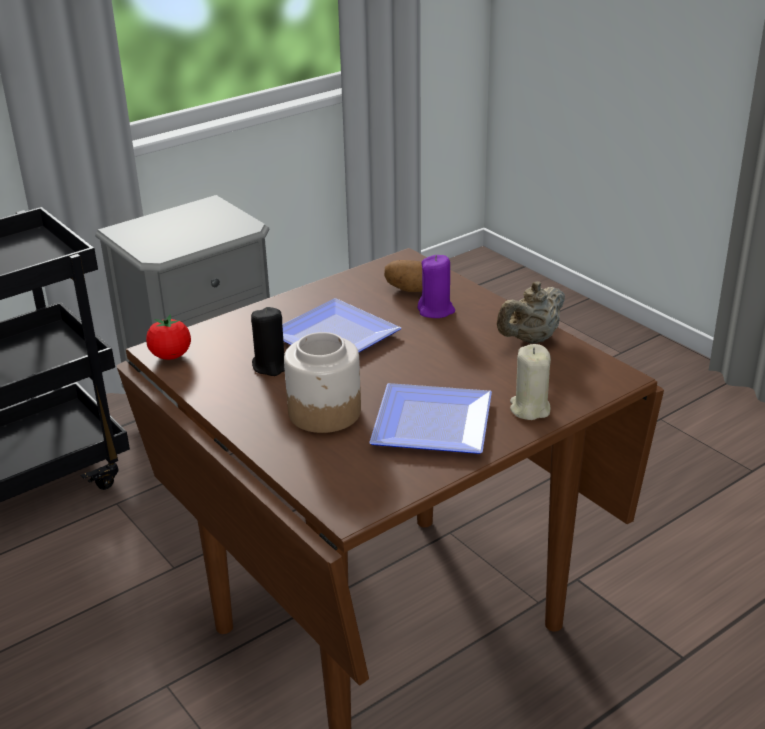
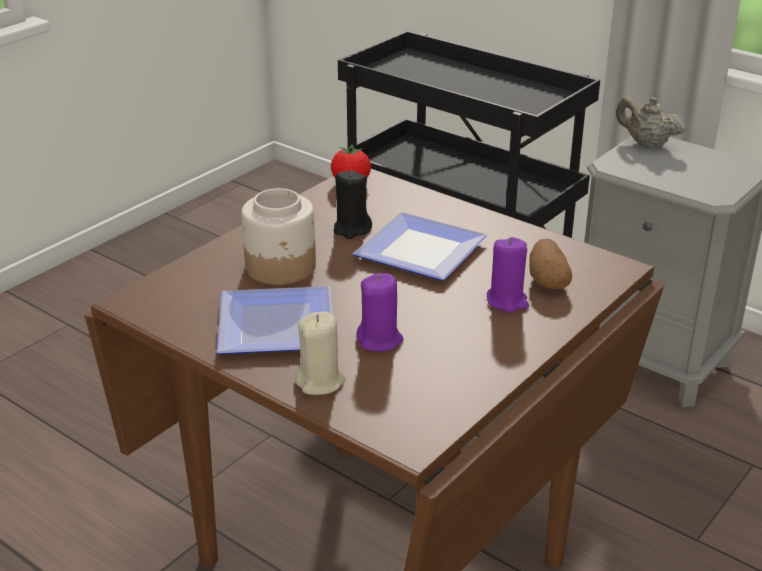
camera: 75 degrees right, 0 degrees up
(475, 374) = (380, 340): none -> purple candle
(530, 339) = (473, 370): beige teapot -> beige teapot (646, 144)

